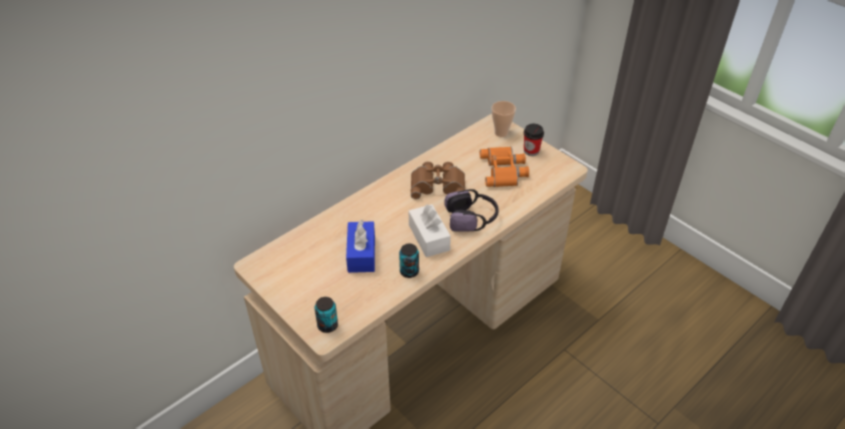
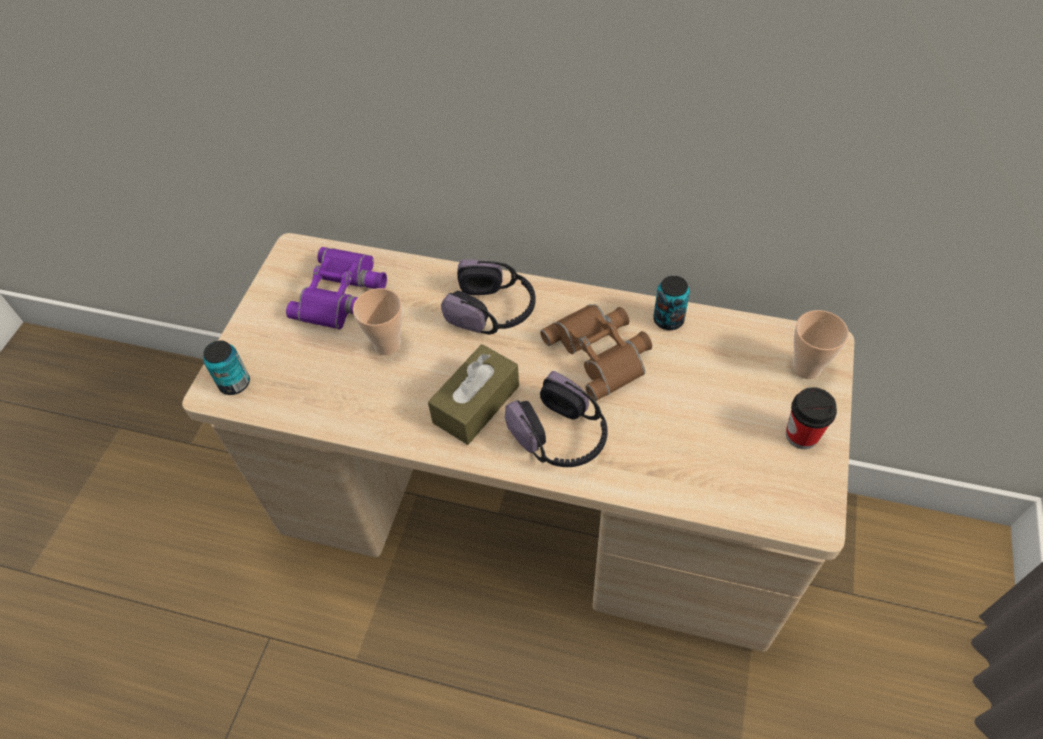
camera: 60 degrees right, 10 degrees up
(309, 257) = (343, 295): none -> purple binoculars
(361, 254) = (387, 344): blue tissue box -> cup
(378, 207) = (493, 311): none -> headphones
(409, 271) = (389, 418): can -> can (668, 320)
(429, 237) = (476, 404): white tissue box -> brown tissue box
(504, 170) = (713, 422): orange binoculars -> none

